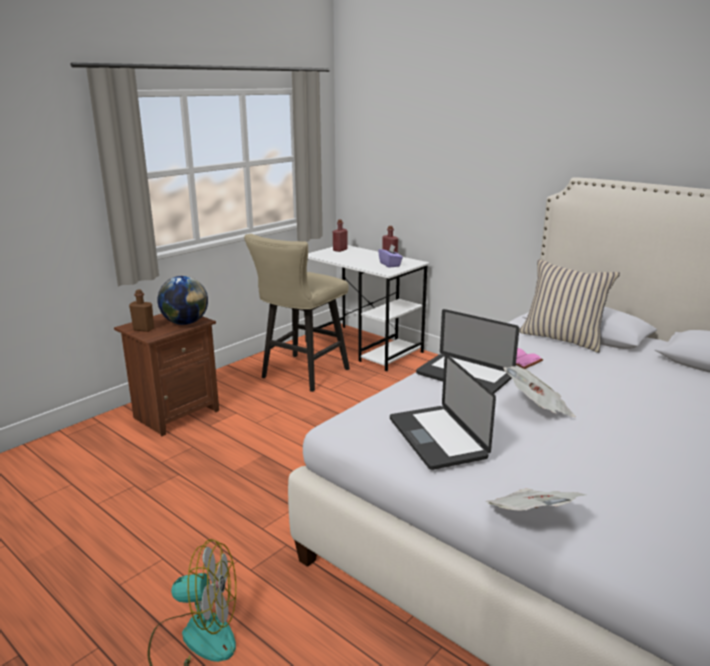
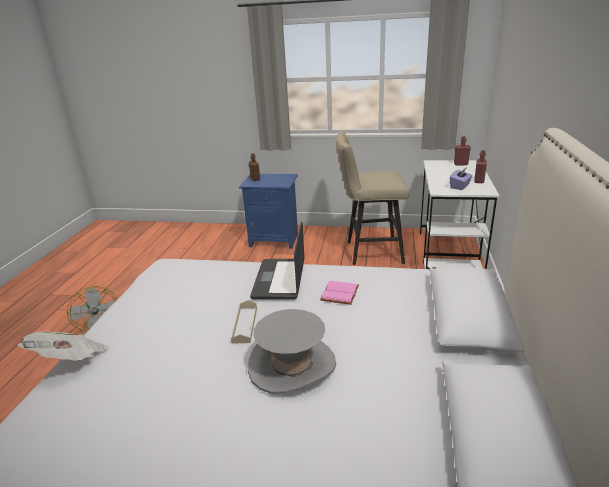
camera: 60 degrees right, 5 degrees up
(175, 414) = (274, 239): brown nightstand -> blue nightstand
(185, 323) = (276, 182): globe -> none
(437, 438) = (162, 296): laptop -> none
(537, 408) = (245, 324): newspaper -> beige tray
(562, 338) = (425, 303): beige pillow -> none
(619, 403) = (292, 364): none -> grey hat

